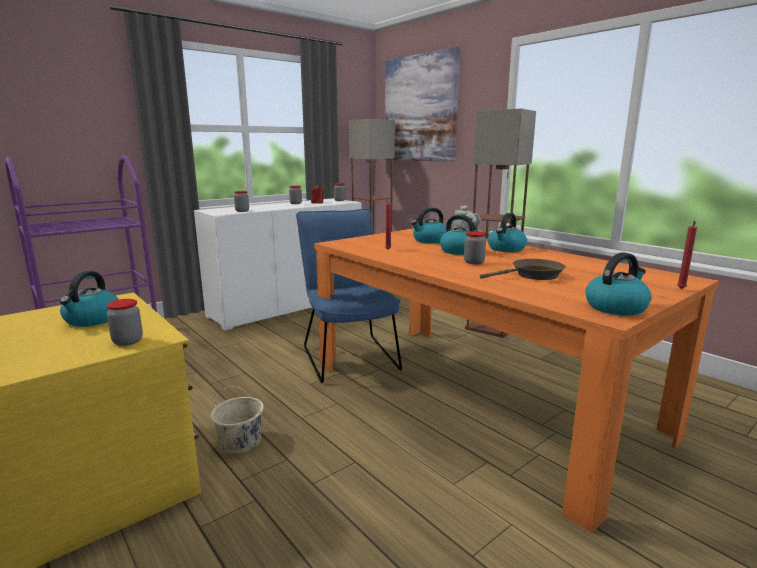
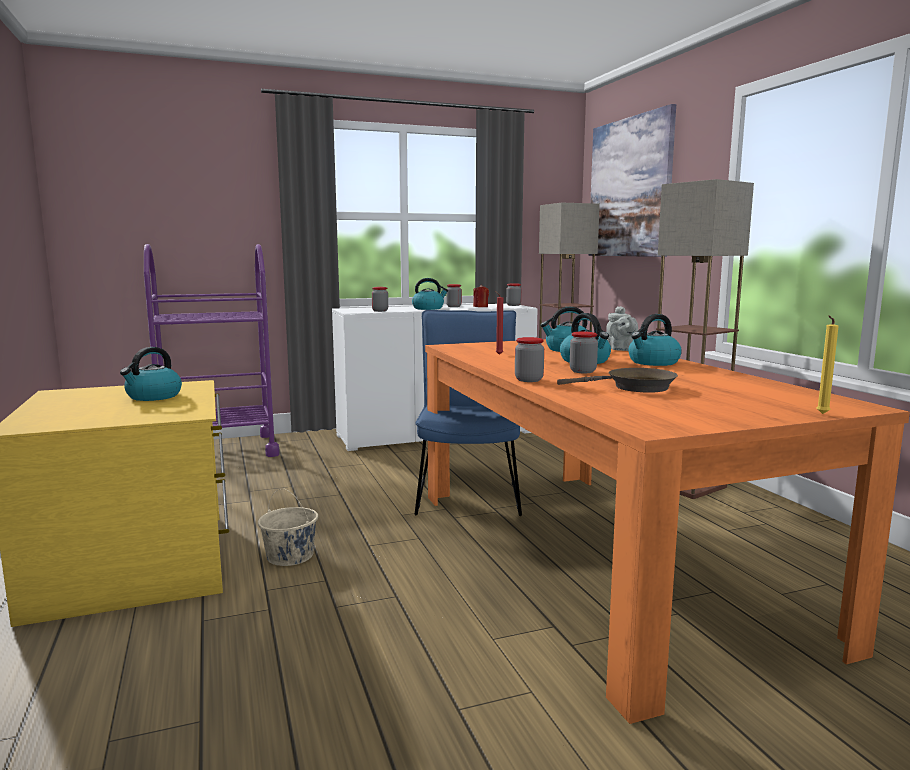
camera: 20 degrees right, 5 degrees down
(128, 341) = (163, 414): jar -> jar (529, 380)
(616, 307) = (681, 421): kettle -> kettle (428, 308)
(681, 289) = (821, 414): red candle -> yellow candle

